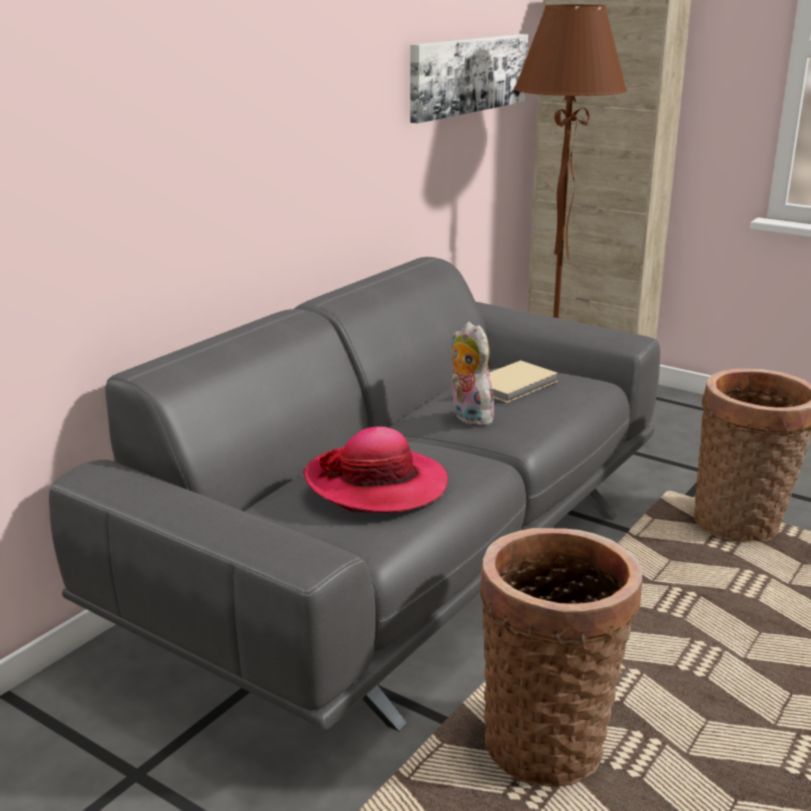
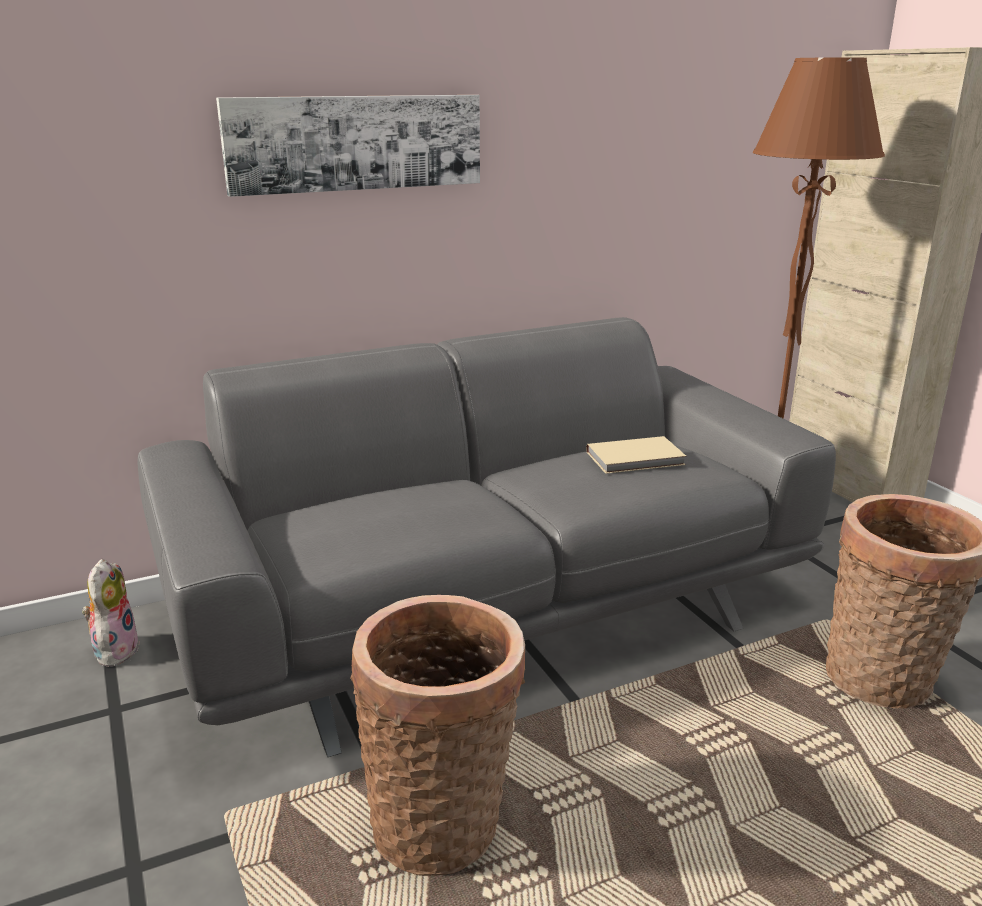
camera: 30 degrees right, 0 degrees up
(376, 484) = (386, 516): hat -> none
(468, 75) = (716, 135): picture -> picture (355, 143)
(468, 417) = (555, 479): plush toy -> plush toy (115, 650)

